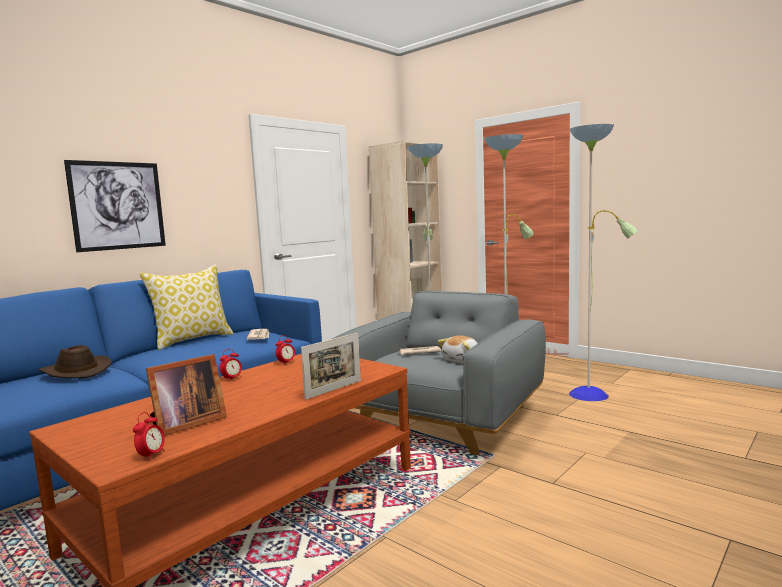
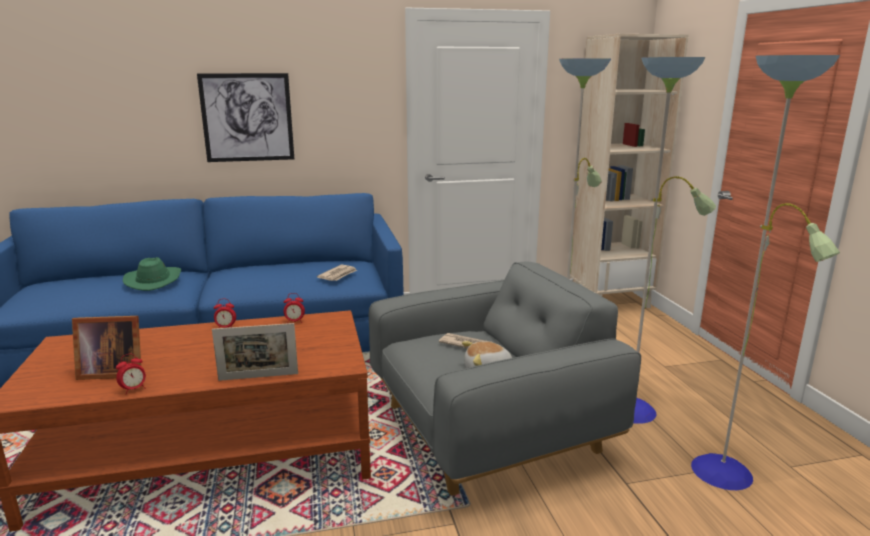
camera: 35 degrees right, 10 degrees up
(75, 372) = (153, 280): brown hat -> green hat
(151, 456) = (40, 399): alarm clock -> alarm clock (134, 389)
(192, 340) = (287, 263): pillow -> none

